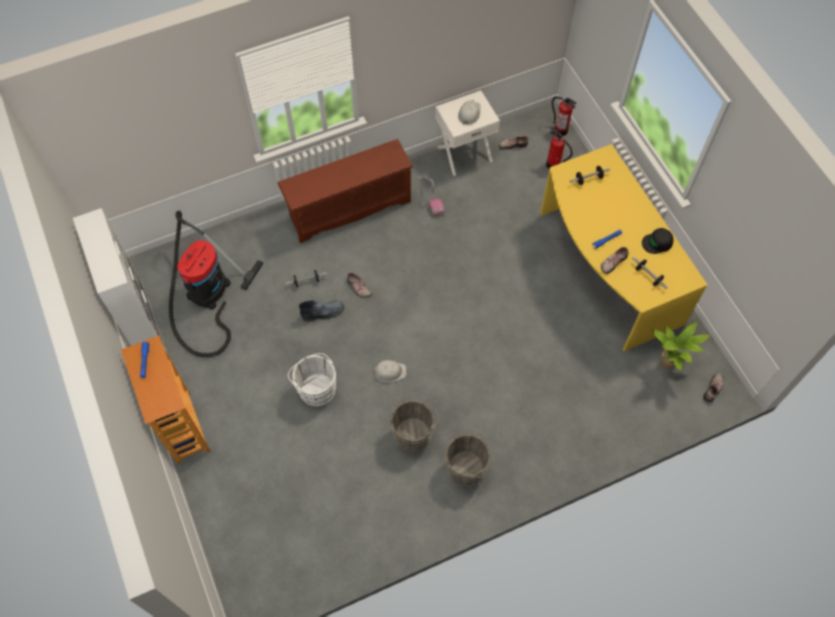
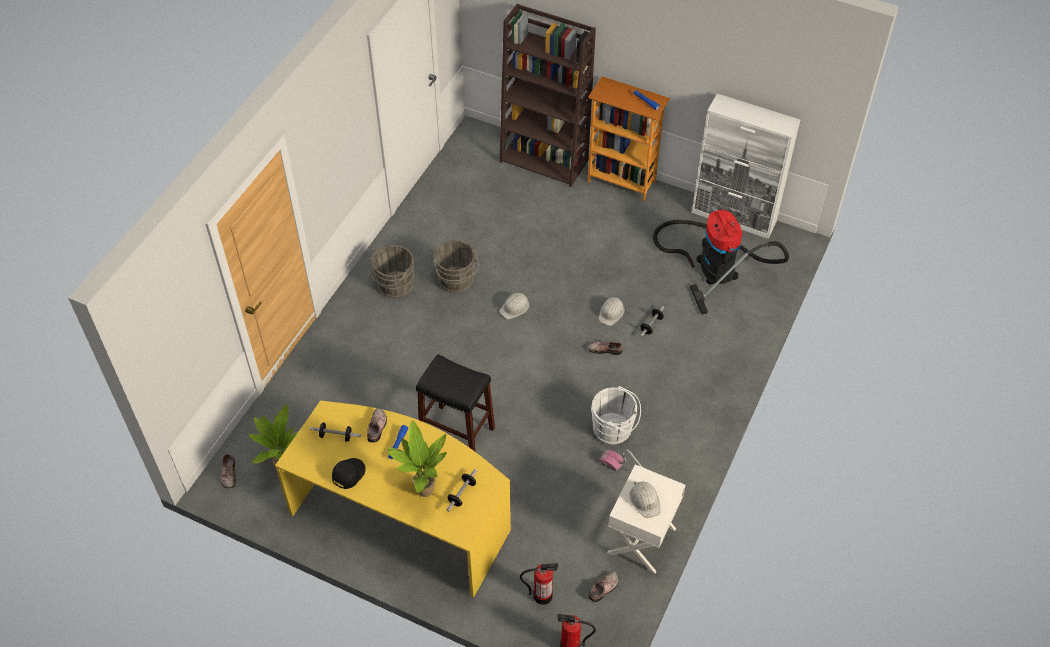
camera: 140 degrees right, 10 degrees down
(219, 506) = (545, 160): none -> brown bookcase
(316, 388) = (558, 262): white bucket -> white bucket (614, 429)
(323, 312) = (611, 313): boot -> white hard hat
(349, 208) = (686, 408): brown shoe rack -> none
(521, 302) = (457, 433): none -> black stool
(614, 198) = (422, 491): none -> potted plant

